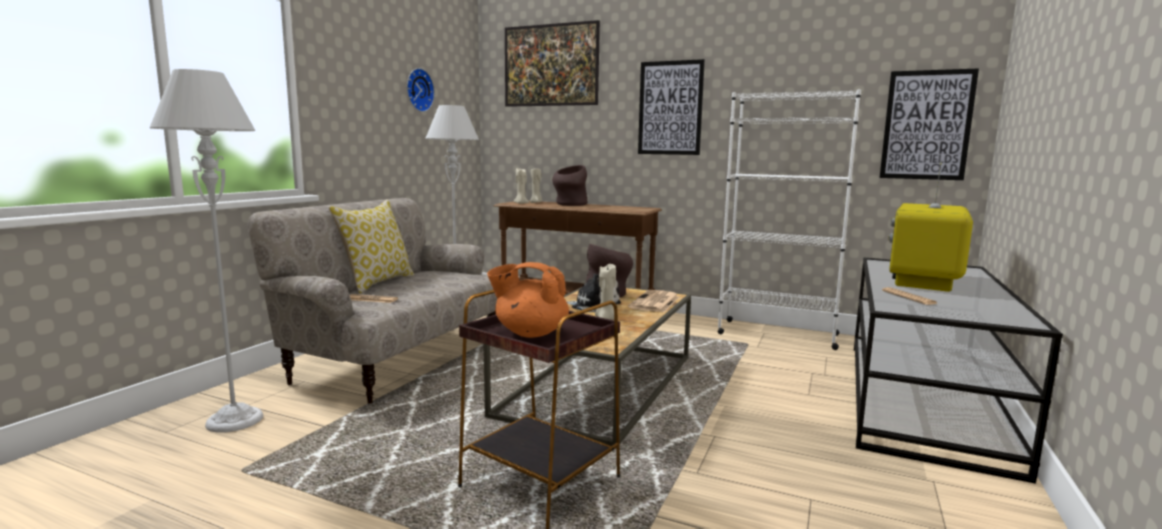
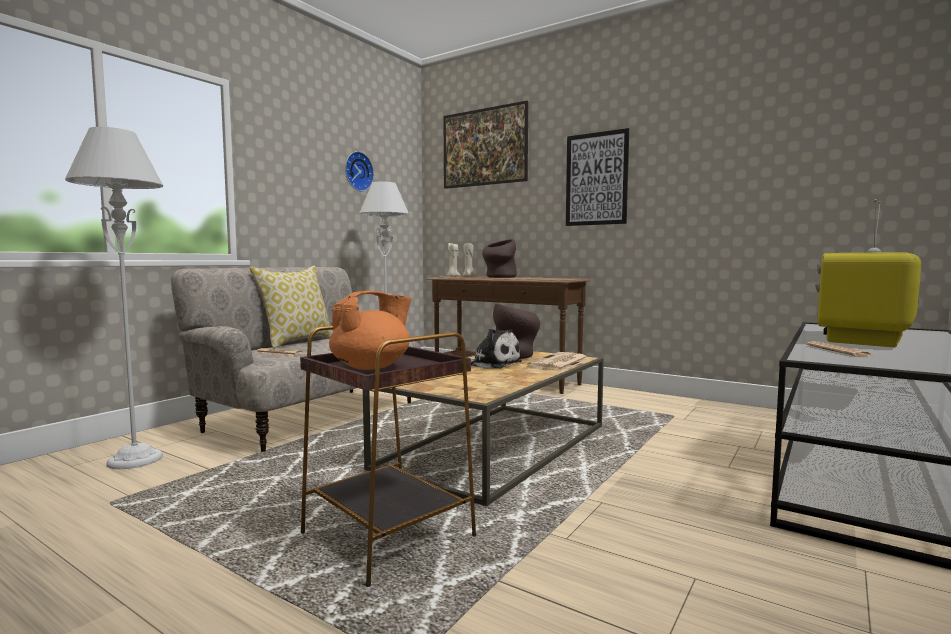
camera: 10 degrees right, 5 degrees down
(530, 333) = (372, 367): orange teapot -> orange teapot turned 120 degrees clockwise
(605, 318) = (497, 373): beige candle -> none
(777, 334) = (710, 408): white bookcase -> none
(926, 125) = (874, 177): picture -> none

